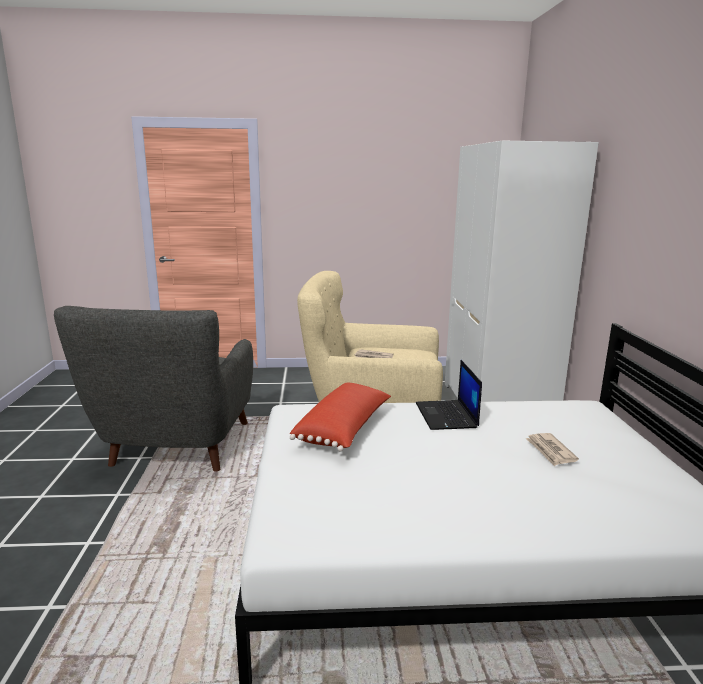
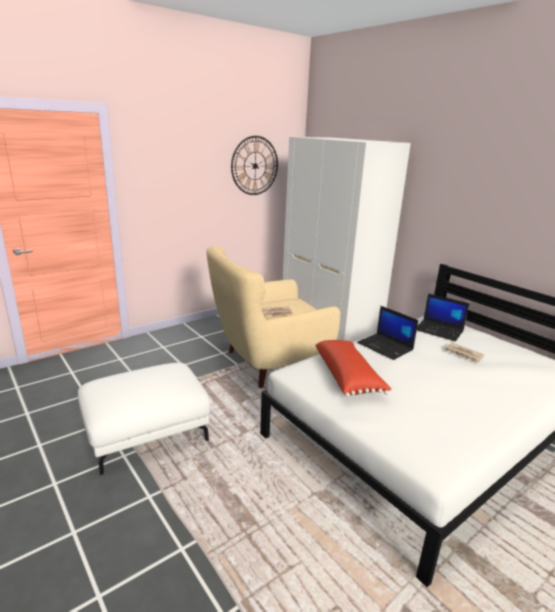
camera: 35 degrees left, 5 degrees up
(177, 448) = (146, 434): grey armchair -> white ottoman
(436, 187) = (255, 166): none -> wall clock
(564, 419) = (439, 330): none -> laptop

